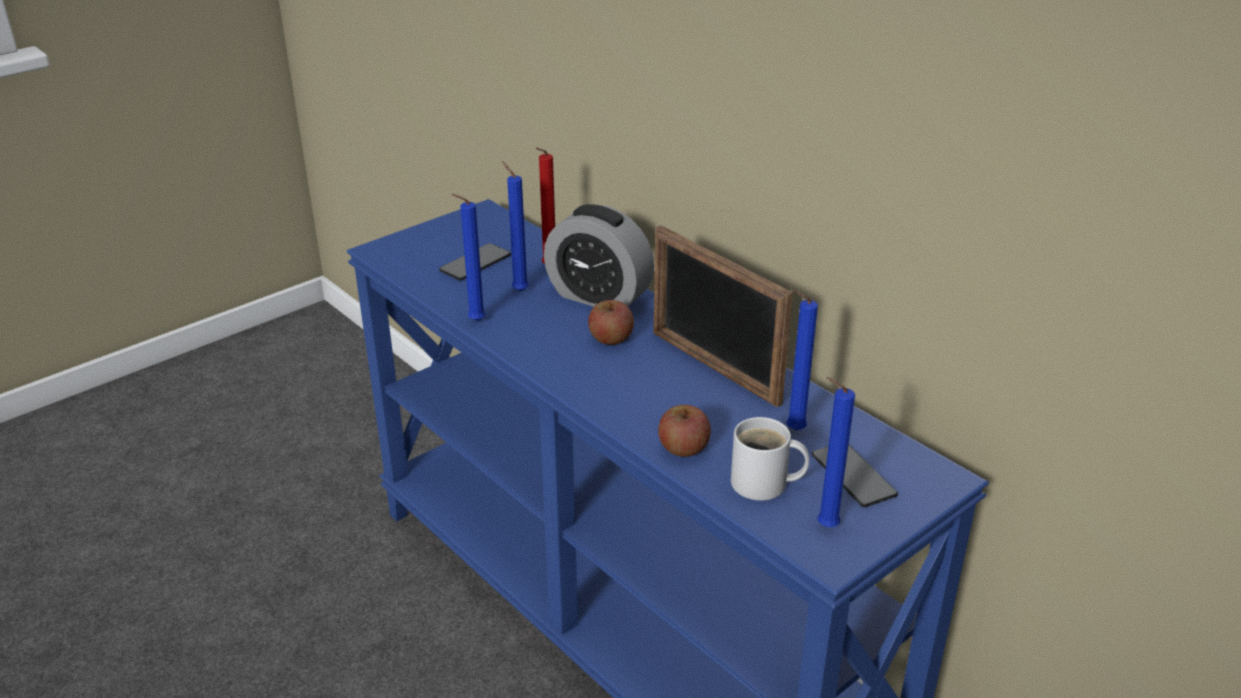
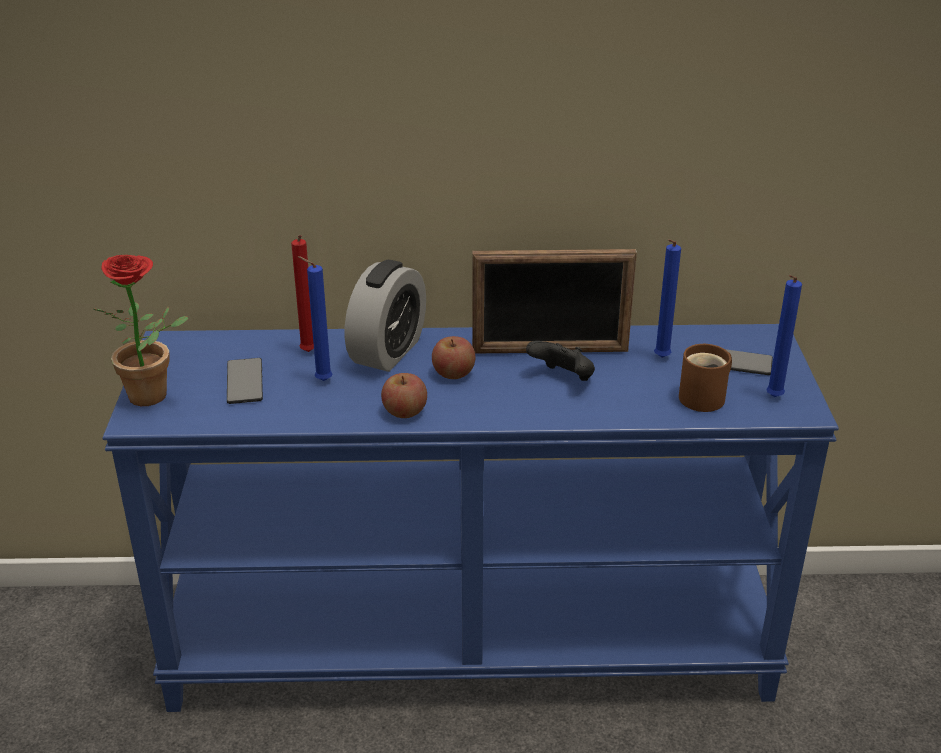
camera: 50 degrees left, 0 degrees up
(415, 242) = (156, 396): none -> potted plant
(474, 321) = (335, 421): blue candle -> none
(599, 297) = (388, 351): alarm clock -> alarm clock turned 45 degrees counterclockwise
(680, 393) = (563, 378): none -> black game controller
(683, 448) = (629, 408): apple -> apple (404, 411)
(764, 484) = (706, 398): white mug -> brown mug

